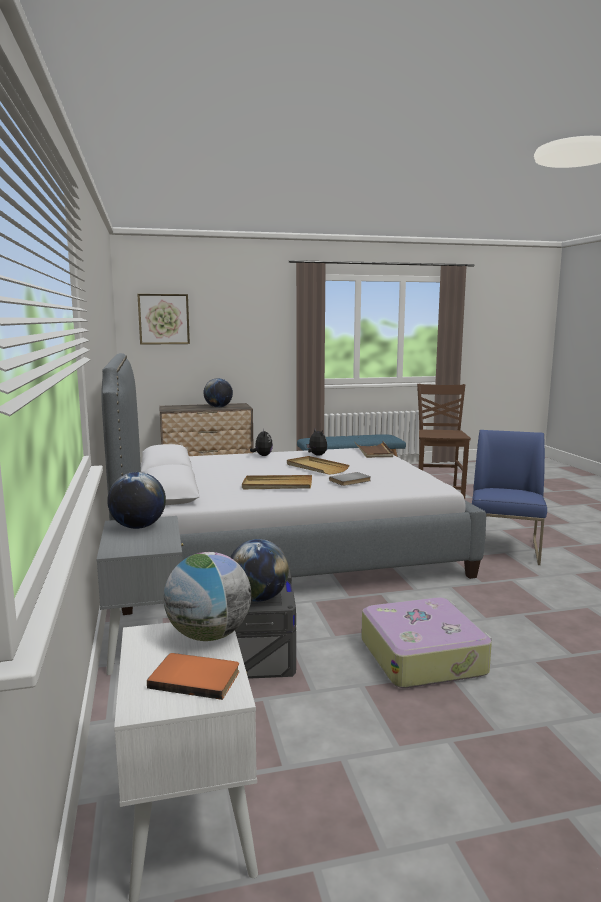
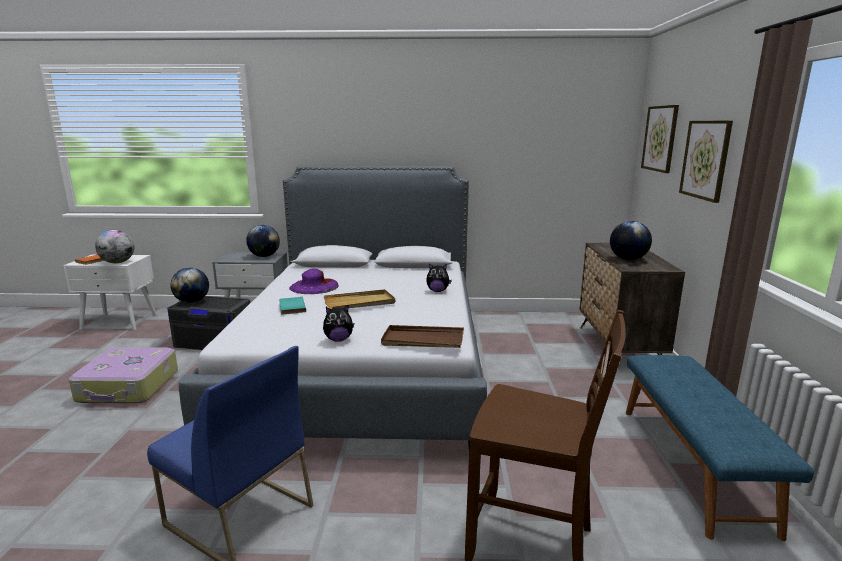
camera: 105 degrees right, 5 degrees up
(238, 330) = (705, 159): none -> picture
(277, 485) = (314, 286): beige tray -> purple hat
(316, 455) = (424, 311): plush toy -> plush toy (338, 339)
(351, 481) = (291, 307): grey book -> turquoise book

